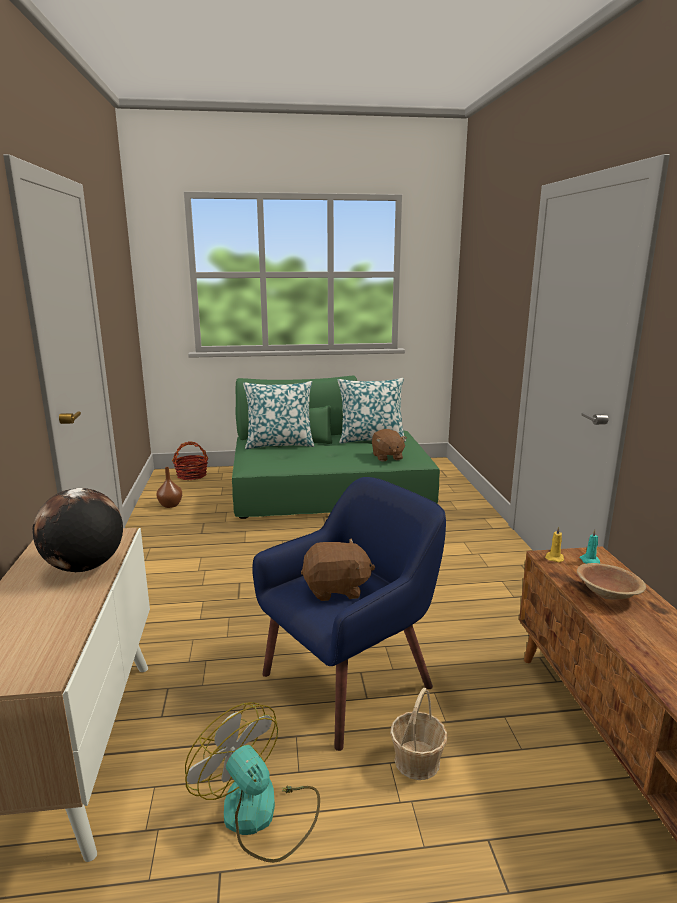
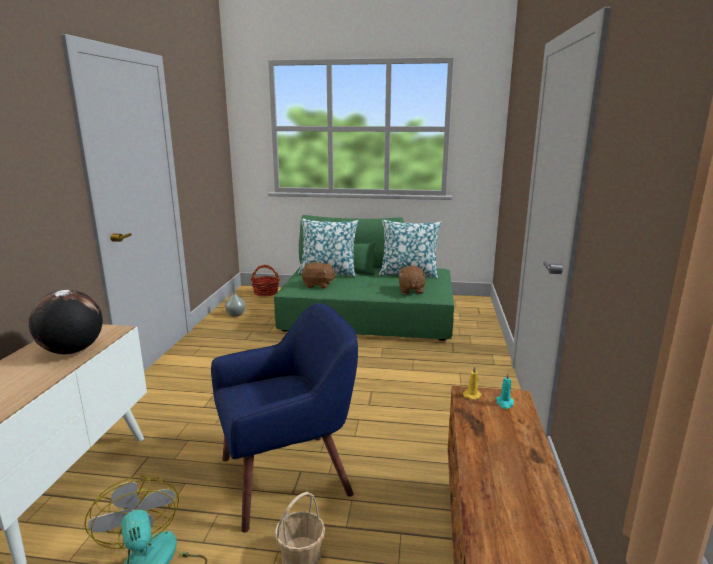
camera: 15 degrees right, 0 degrees up
(170, 505) = (235, 315): brown vase -> grey vase
(336, 589) = (269, 396): brown plush toy -> brown plush toy (318, 285)
(608, 594) = (496, 435): brown bowl -> none

